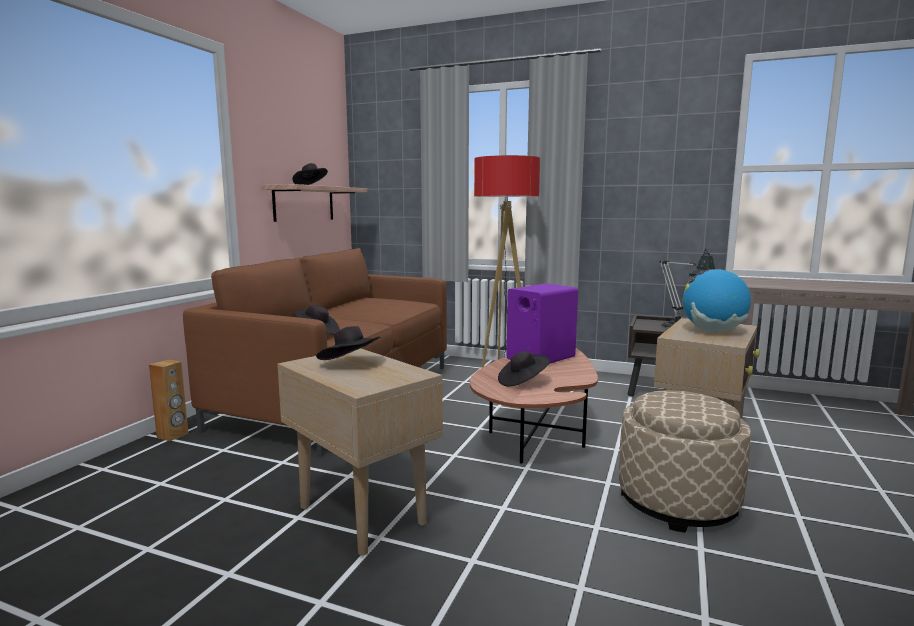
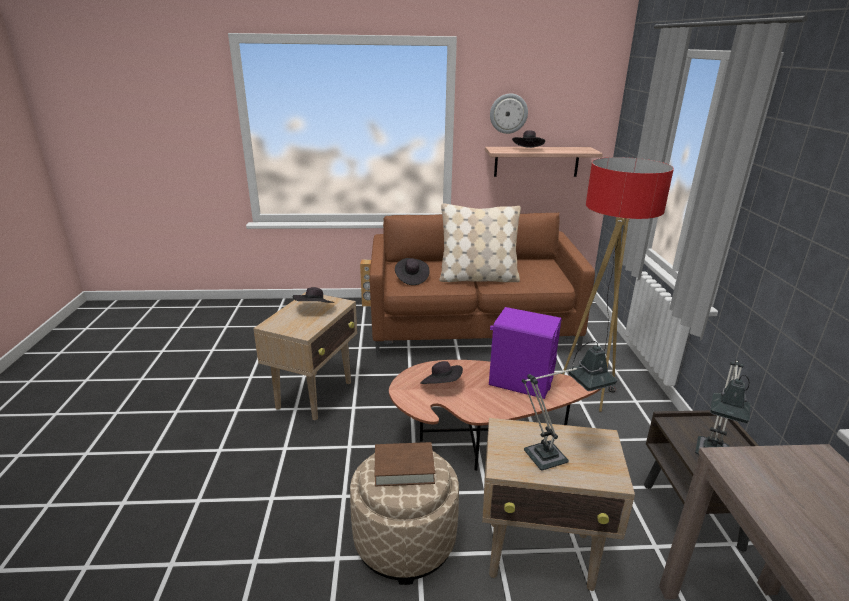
camera: 65 degrees right, 15 degrees up
(277, 147) = (508, 113): none -> wall clock
(365, 316) = (478, 278): none -> beige pillow
(682, 402) = (404, 468): none -> brown book
(713, 331) = (554, 454): globe -> table lamp

